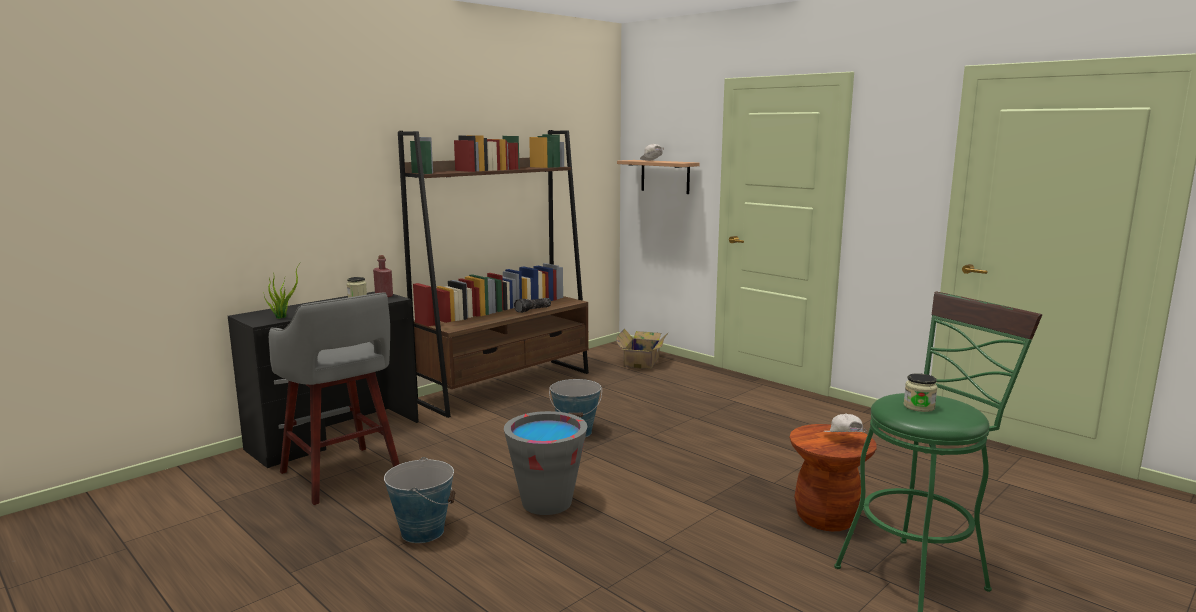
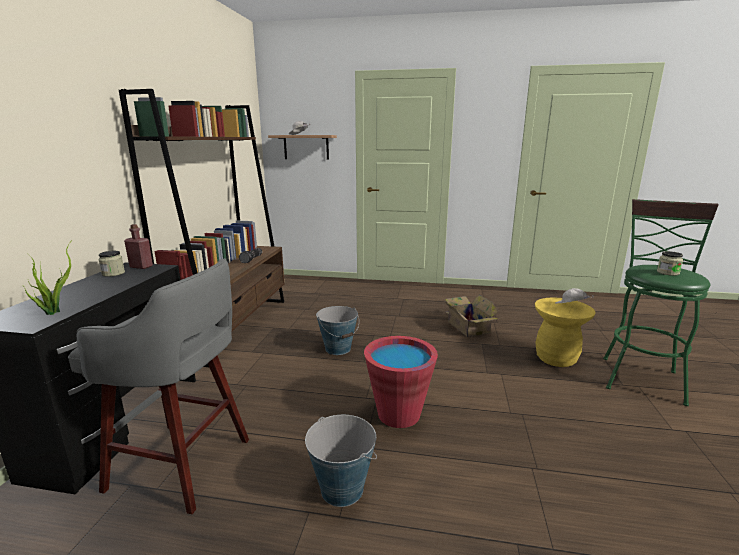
camera: 35 degrees left, 5 degrees up
(547, 502) = (399, 414): grey bucket -> red bucket
(642, 361) = (309, 285): cardboard box -> cardboard box (467, 326)
(826, 518) = (556, 358): brown stool -> yellow stool

